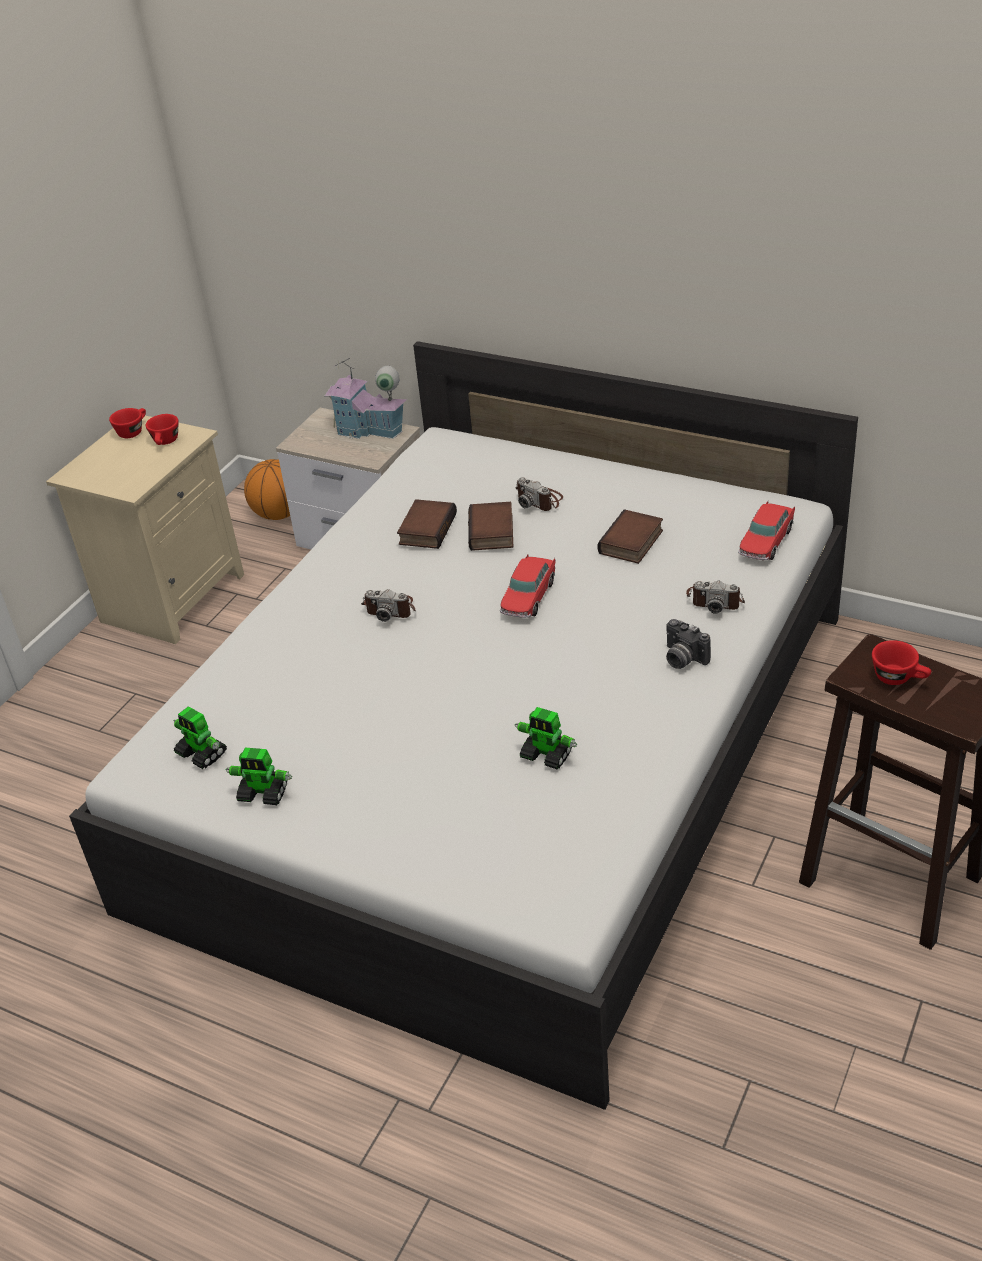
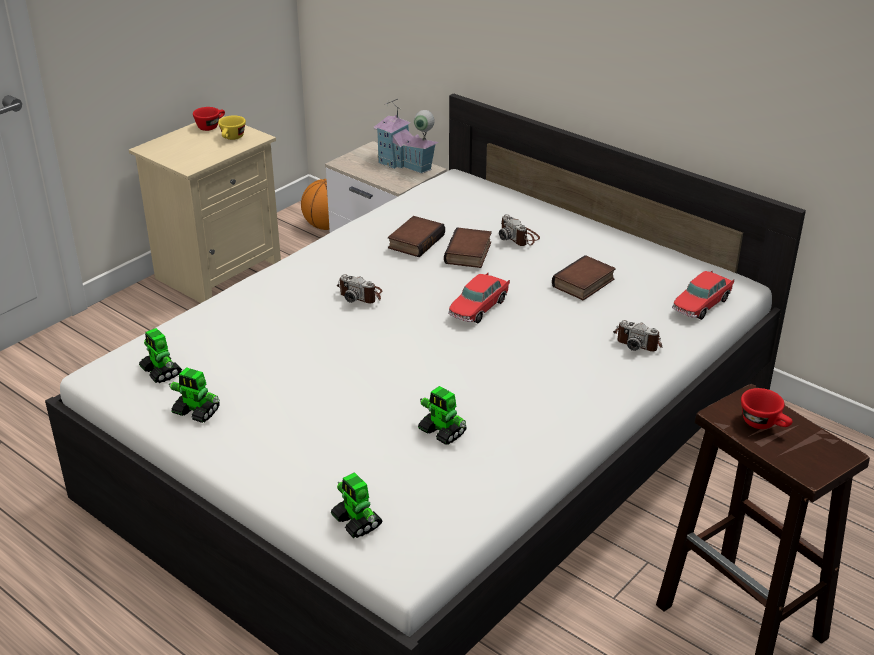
camera: 10 degrees right, 5 degrees down
(165, 442) = (232, 138): red cup -> yellow cup
(496, 882) = (357, 522): none -> toy robot
(682, 659) = (590, 381): camera -> none

